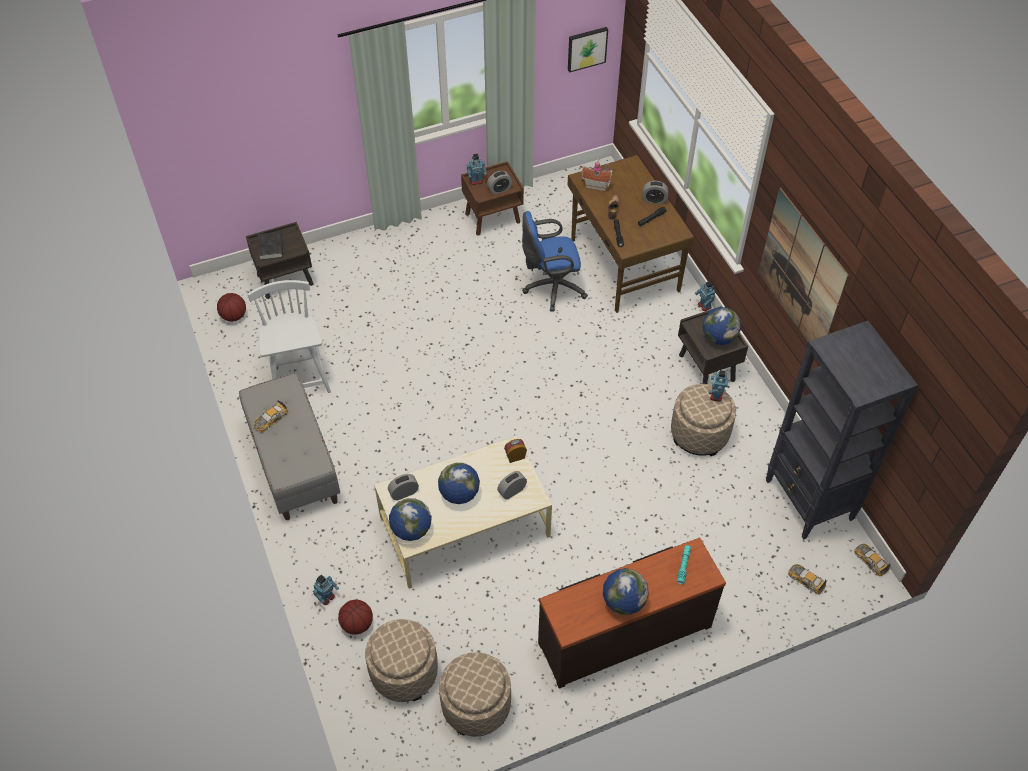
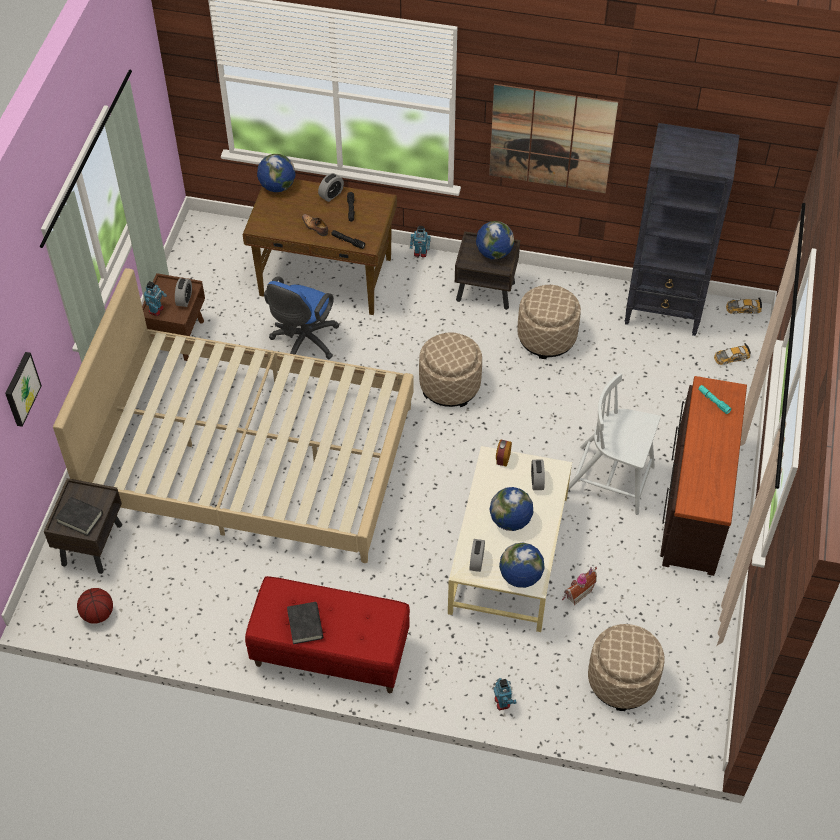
camera: 55 degrees left, 0 degrees up
(271, 419) = (305, 625): toy car -> black book
(294, 463) = (330, 653): grey bench -> red bench
(298, 373) = (223, 594): white chair -> white chair (611, 480)
(356, 624) = (548, 692): basketball -> none
(425, 318) = (251, 456): none -> beige bed
(476, 706) = (690, 643): beige ottoman -> beige ottoman (450, 385)
(586, 48) = (154, 115): picture -> picture (21, 388)
(596, 185) = (275, 222): toy house -> toy house (577, 593)
(623, 601) = (718, 458): globe -> globe (277, 186)
(716, 395) = (548, 291): toy robot -> none

